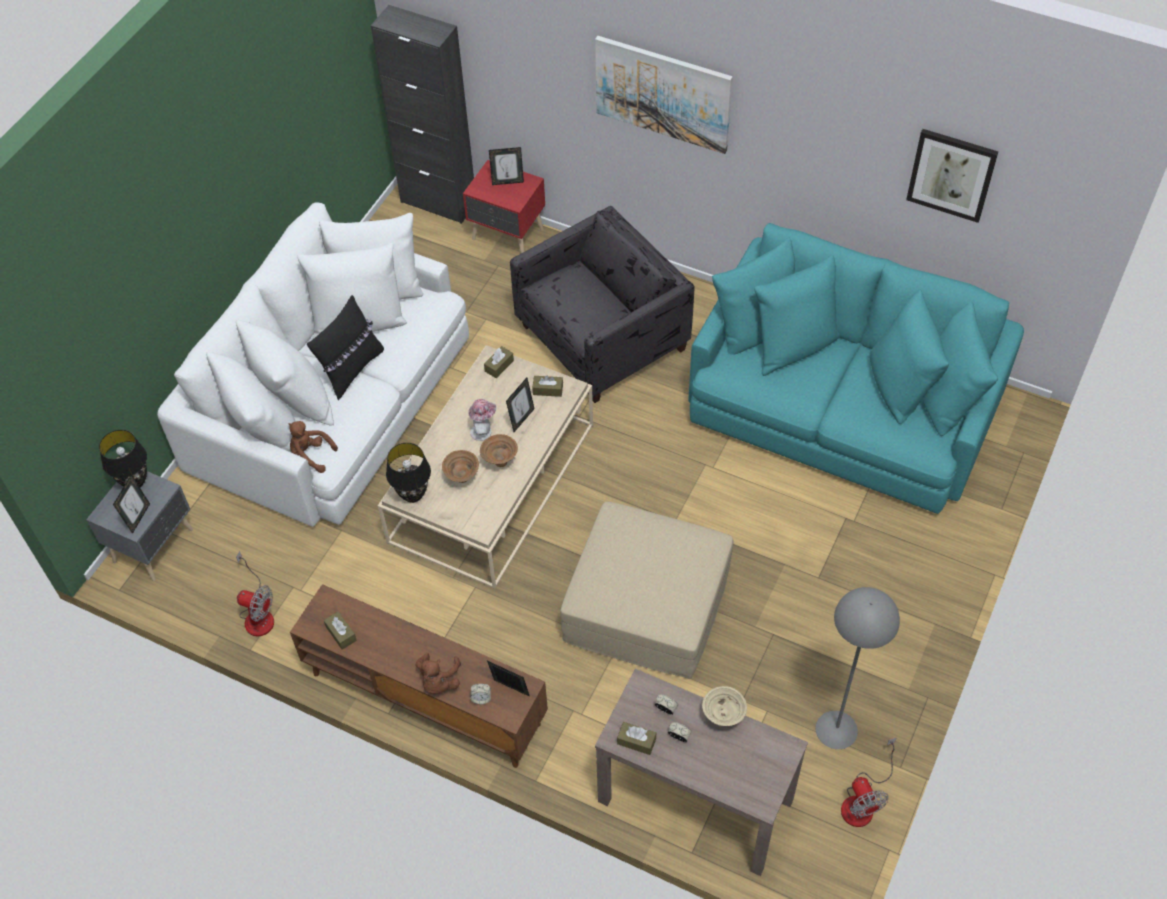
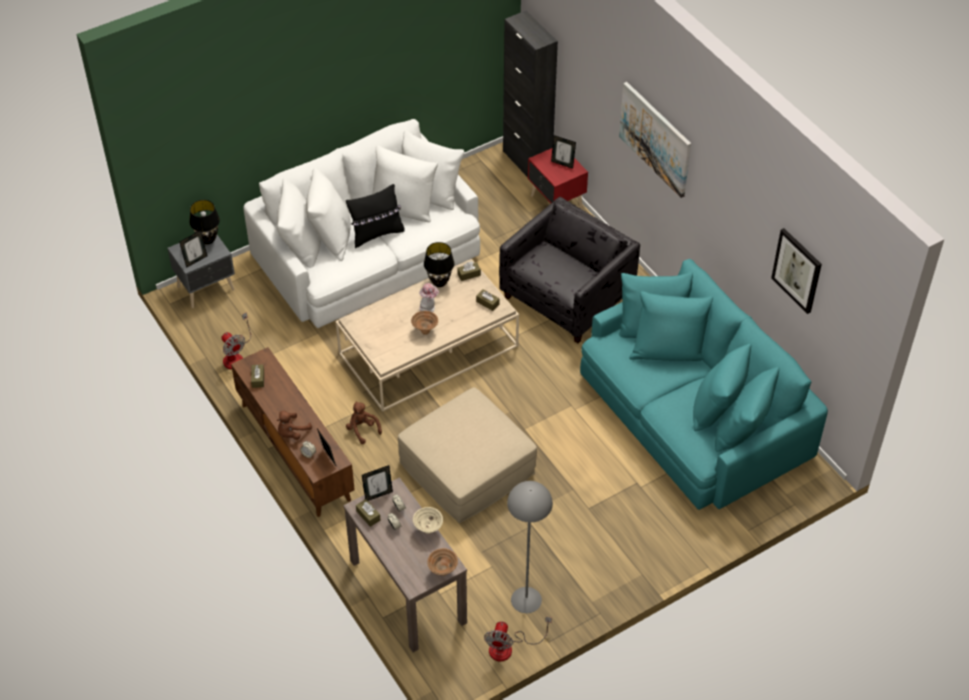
camera: 30 degrees right, 5 degrees down
(310, 456) = (315, 272): brown plush toy -> brown plush toy (362, 429)
(412, 495) = (358, 325): black table lamp -> black table lamp (439, 283)
(462, 478) = (395, 329): brown bowl -> brown bowl (443, 572)
(521, 419) = (457, 312): picture frame -> picture frame (378, 495)
(603, 337) = (567, 296): grey armchair -> grey armchair turned 45 degrees counterclockwise

